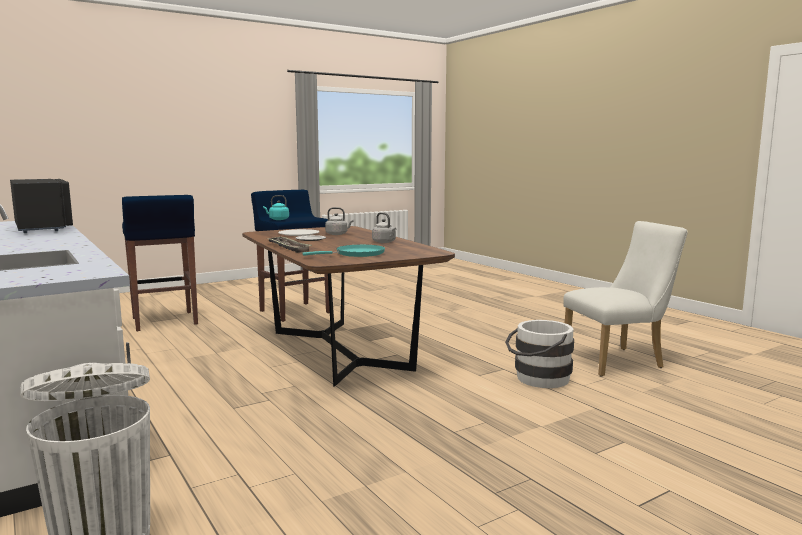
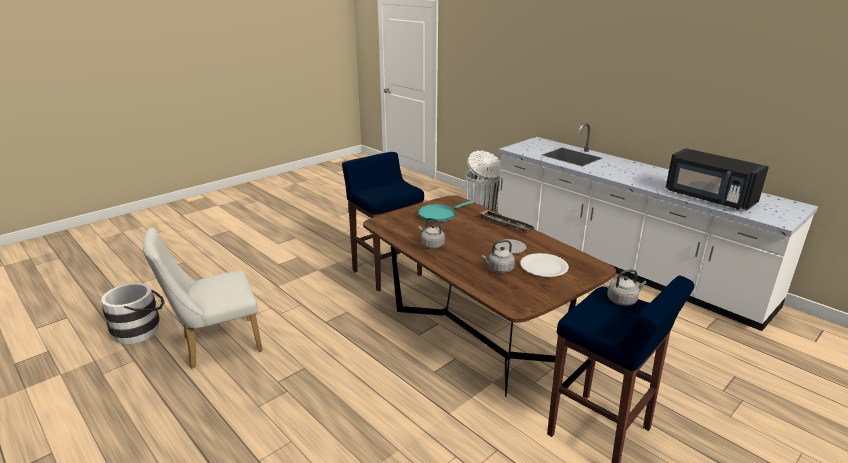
camera: 170 degrees right, 15 degrees up
(164, 321) = (719, 377): blue stool -> blue stool (386, 273)
(278, 219) = (623, 300): turquoise kettle -> grey kettle
(538, 379) = (302, 311): white bucket -> white bucket (141, 329)

